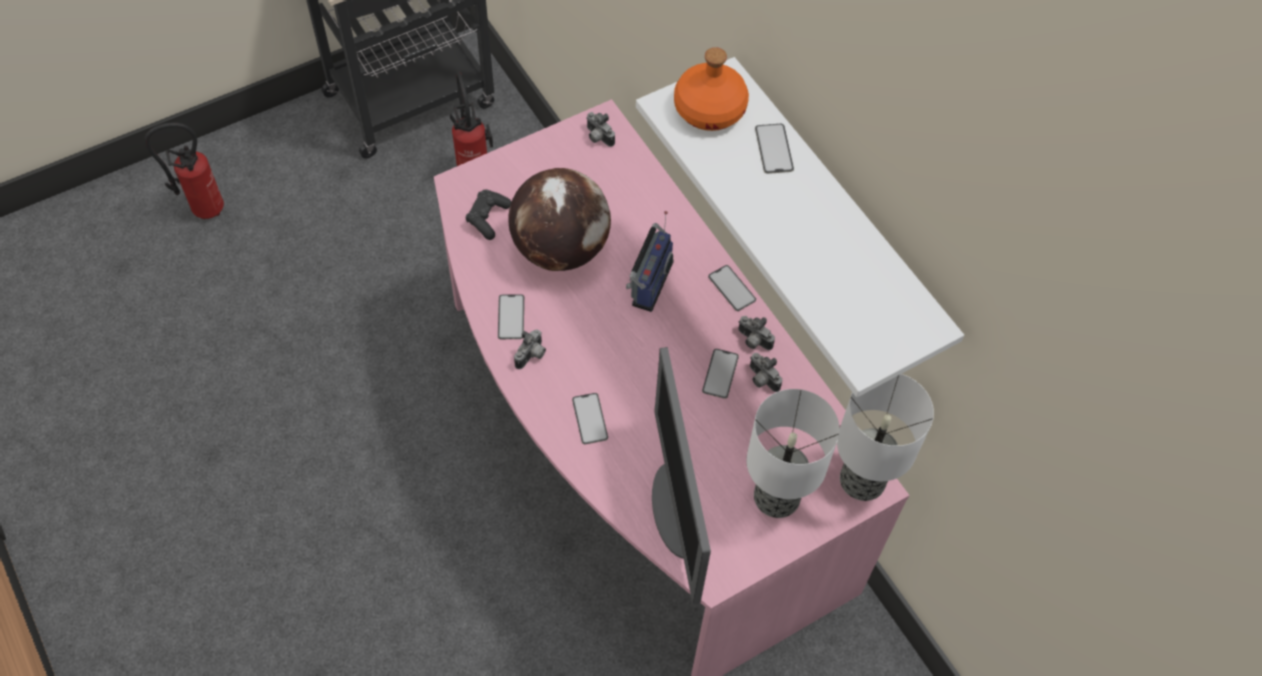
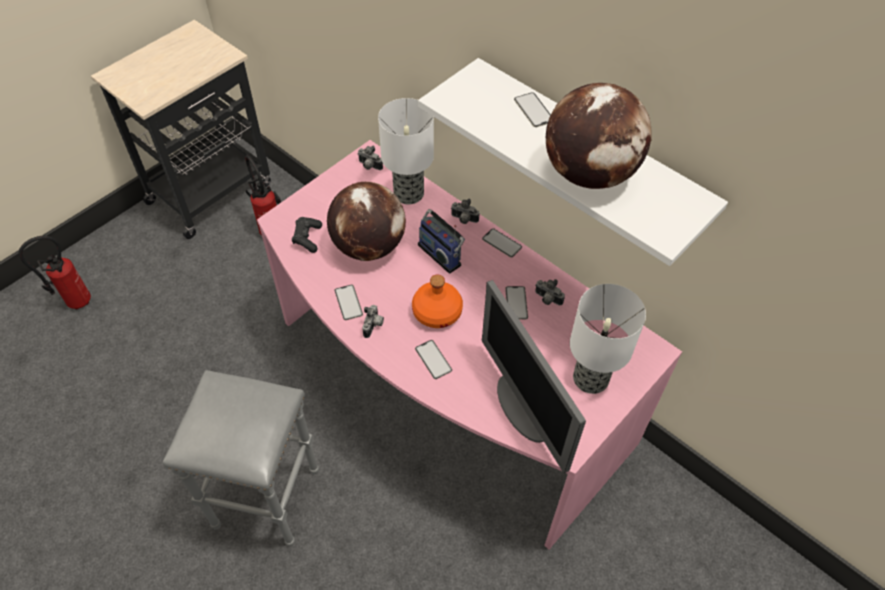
camera: 15 degrees left, 5 degrees down
(363, 525) = (264, 499): none -> grey stool
(649, 282) = (441, 253): radio -> radio turned 135 degrees clockwise
(710, 110) = (476, 94): orange bottle -> orange bottle (437, 312)
(752, 341) = (530, 275): camera -> camera (464, 220)
(807, 253) = (590, 173): none -> globe
(861, 479) = (645, 349): table lamp -> table lamp (408, 193)

